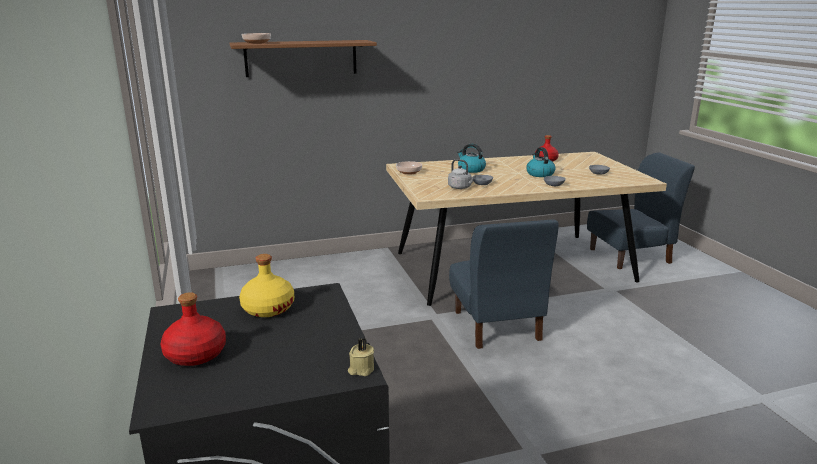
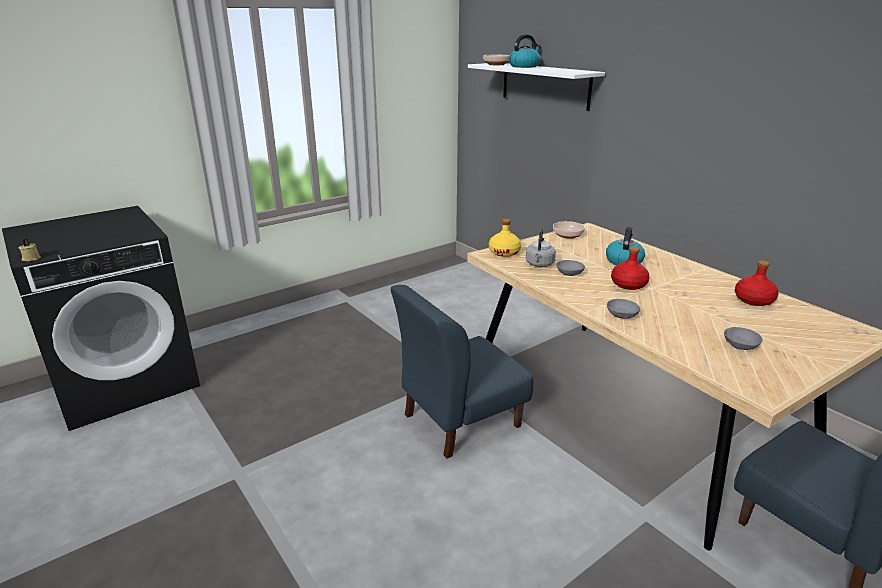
camera: 70 degrees right, 5 degrees up
(196, 354) = (72, 224): red bottle -> red bottle (629, 284)
(267, 308) = (127, 226): yellow bottle -> yellow bottle (504, 252)
(301, 58) = (545, 85): brown shelf -> white shelf
(539, 174) = (665, 301): kettle -> kettle (524, 66)

